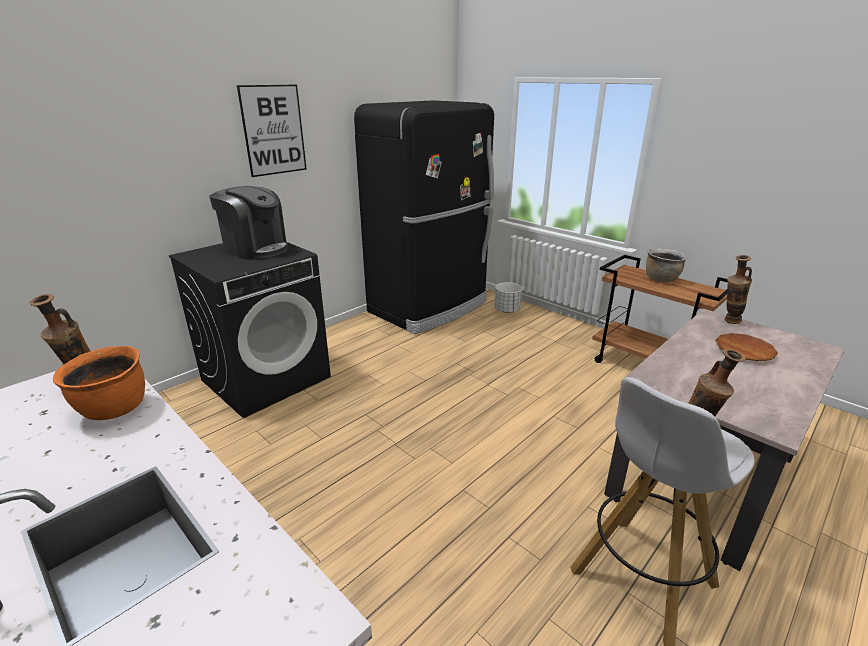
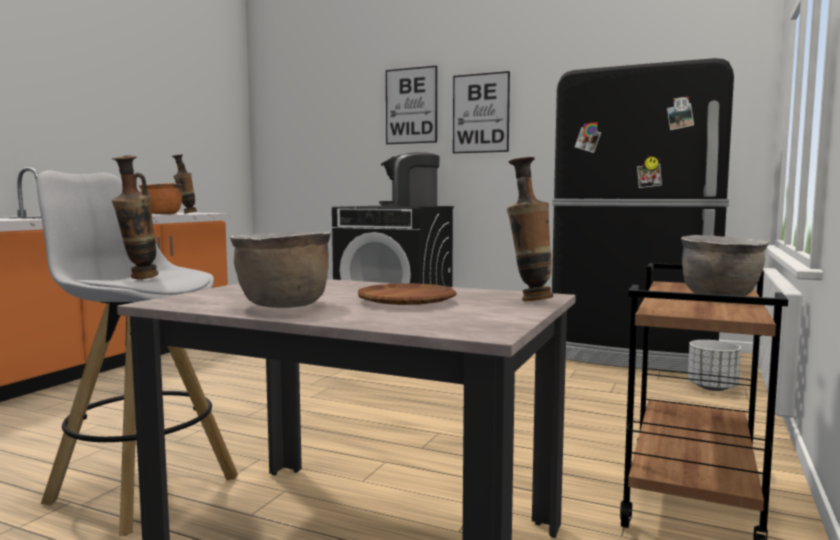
camera: 70 degrees right, 20 degrees down
(187, 122) = (411, 106): none -> picture
(255, 249) = (410, 206): coffee machine -> coffee machine turned 75 degrees clockwise
(774, 387) = (283, 305): none -> brown cooking pot

